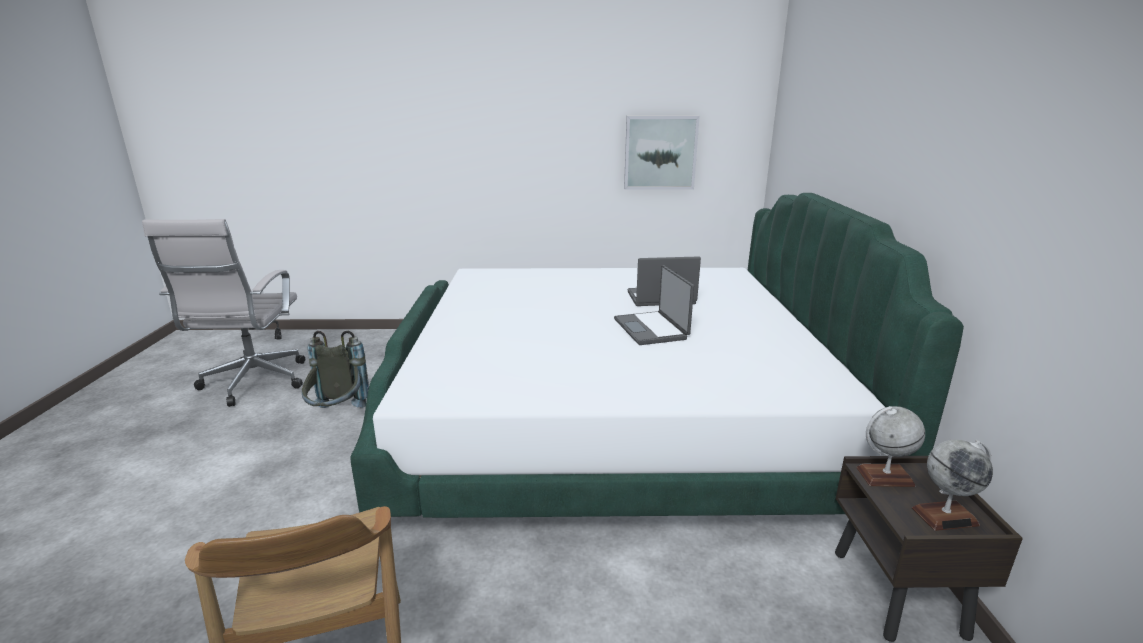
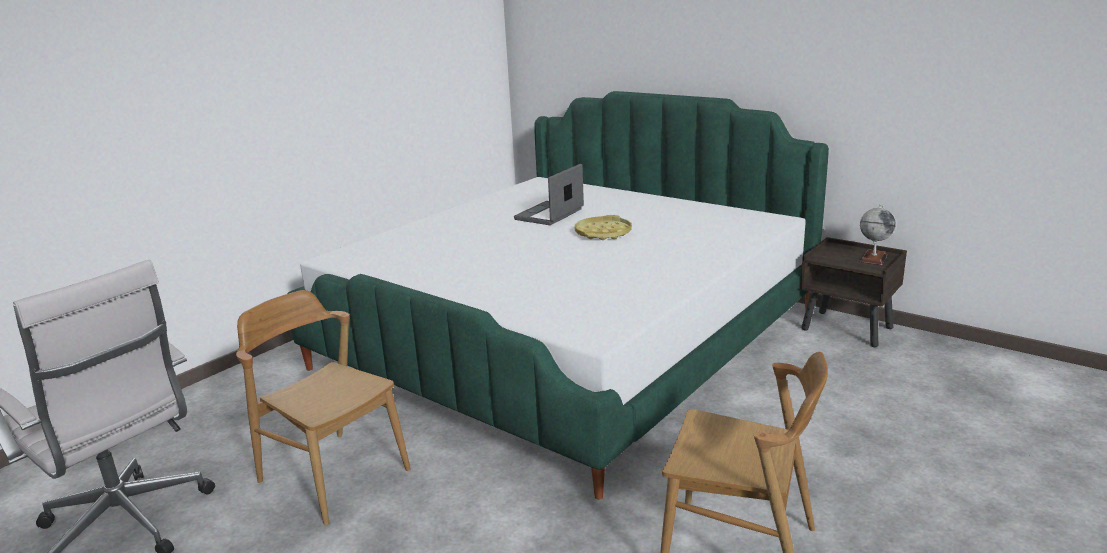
camera: 50 degrees left, 0 degrees up
(338, 416) = (334, 475): grey backpack -> brown chair
(652, 329) = (603, 233): laptop -> yellow tray
(660, 153) = (429, 80): picture -> none
(884, 477) = (828, 256): globe -> none

